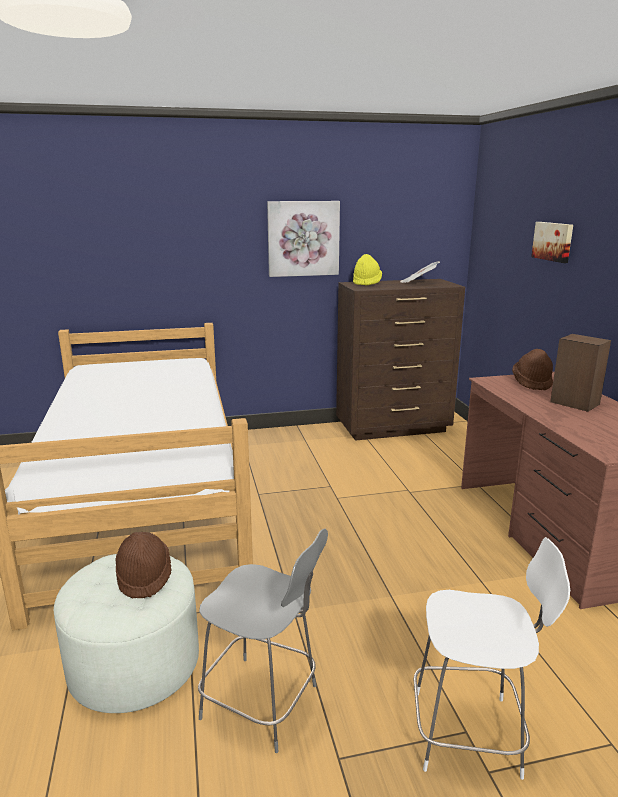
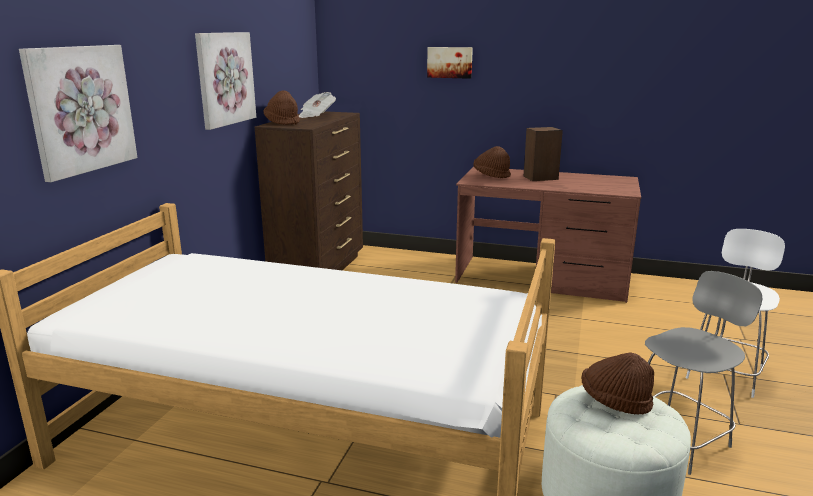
camera: 60 degrees left, 0 degrees up
(142, 248) = (80, 109): none -> picture
(366, 283) = (282, 122): yellow hat -> brown hat

